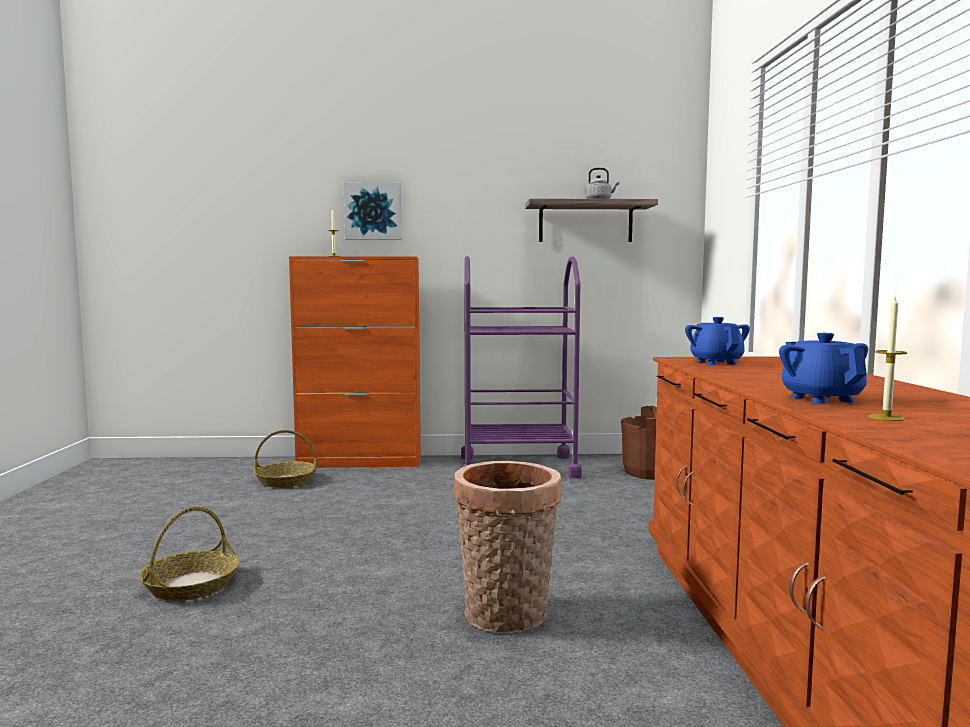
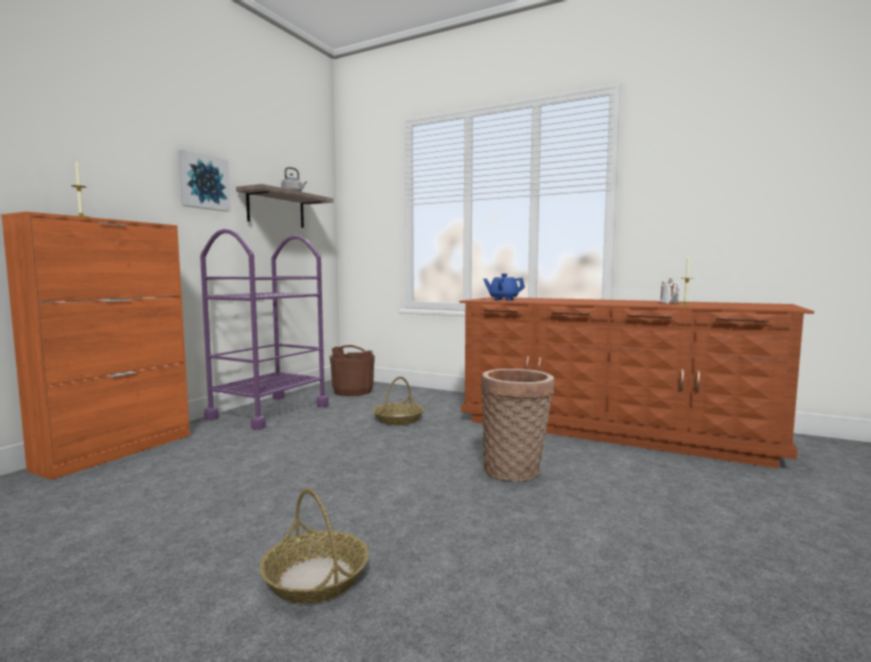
camera: 60 degrees left, 0 degrees up
(286, 481) = (88, 491): basket -> basket (398, 419)
(373, 211) = (96, 170): picture -> picture (203, 182)
(821, 399) = (636, 303): blue teapot -> none
(921, 410) = (669, 303): none -> white candle

